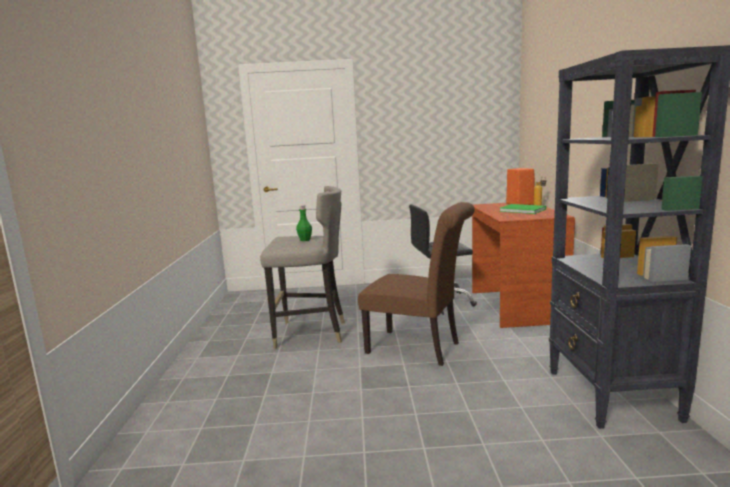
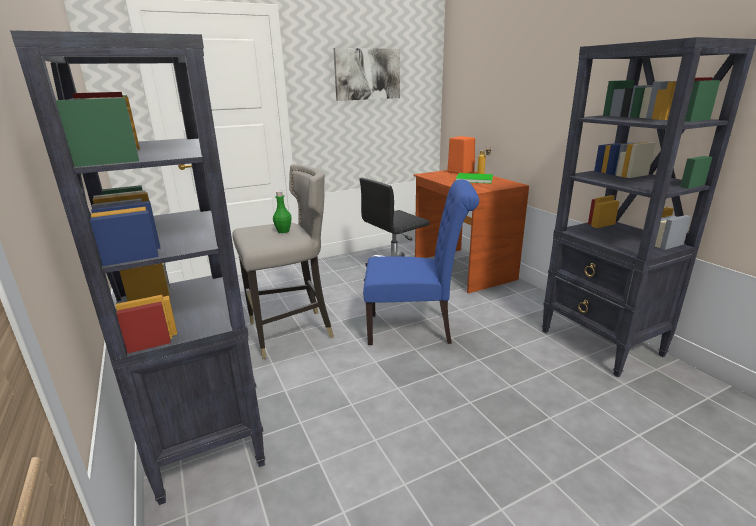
camera: 25 degrees left, 10 degrees up
(194, 391) = (206, 439): none -> black bookcase
(418, 348) = (415, 329): brown chair -> blue chair
(435, 111) = (367, 74): none -> picture

